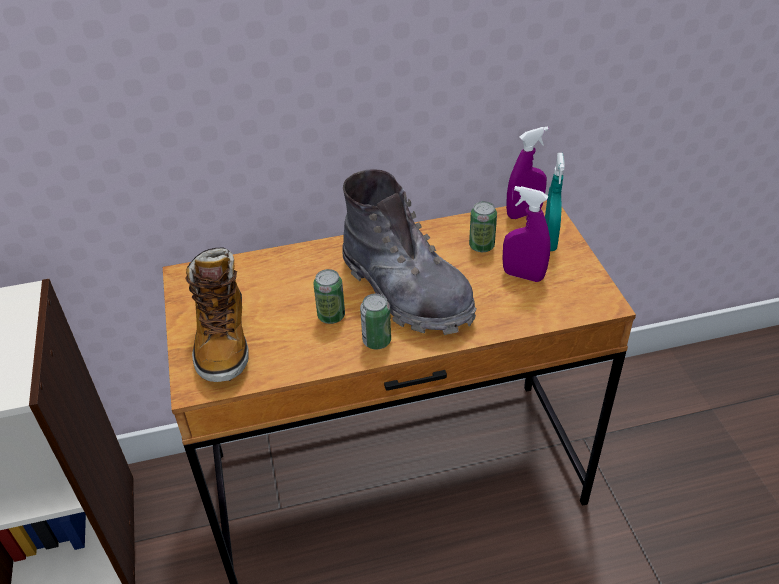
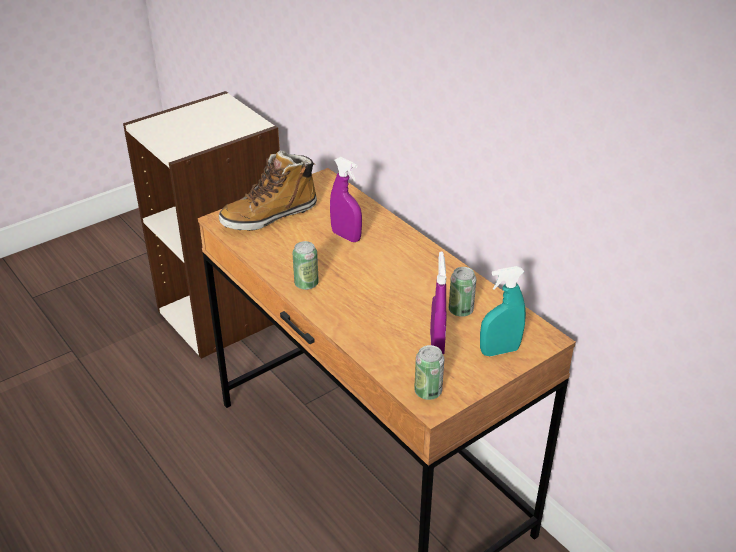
camera: 65 degrees right, 5 degrees down
(331, 316) = (321, 255): can -> can (428, 392)
(406, 291) = (372, 283): grey boot -> none
(524, 213) = (530, 326): purple spray bottle -> purple spray bottle (346, 236)

